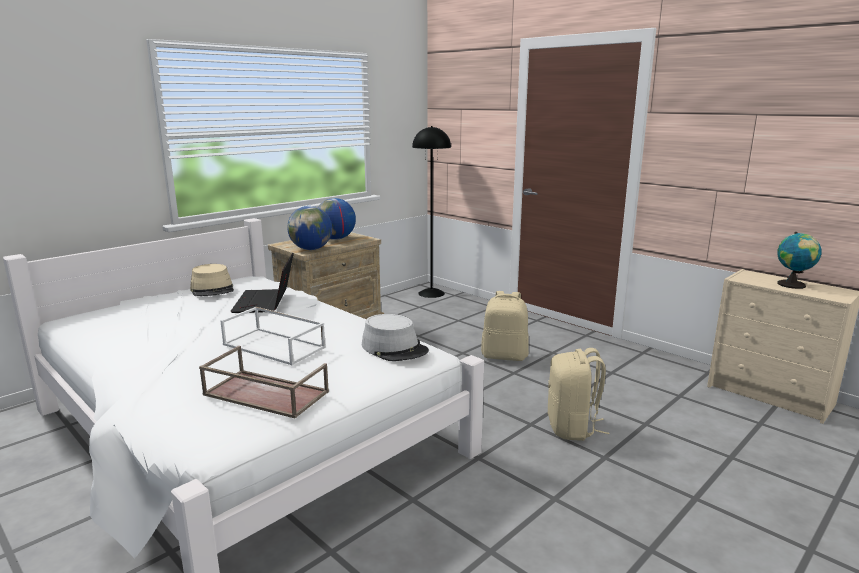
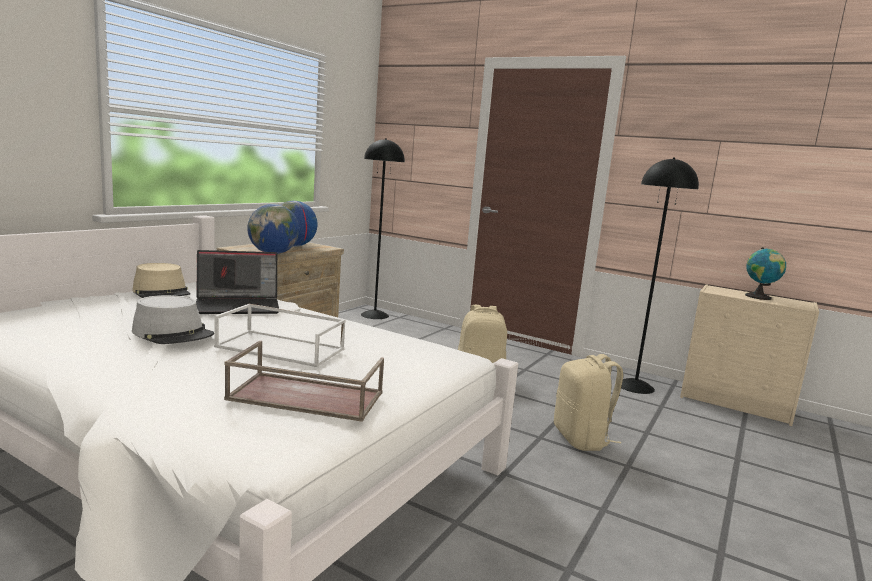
camera: 15 degrees left, 5 degrees down
(266, 302) = (239, 306): laptop -> laptop turned 90 degrees counterclockwise
(394, 348) = (422, 350): grey hat -> grey hat (173, 333)
(663, 373) = (635, 386): none -> black floor lamp

